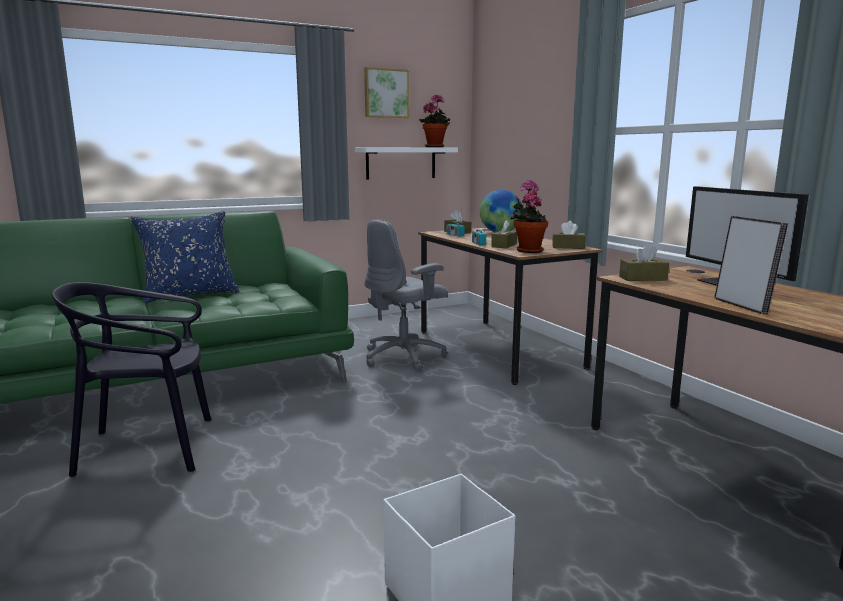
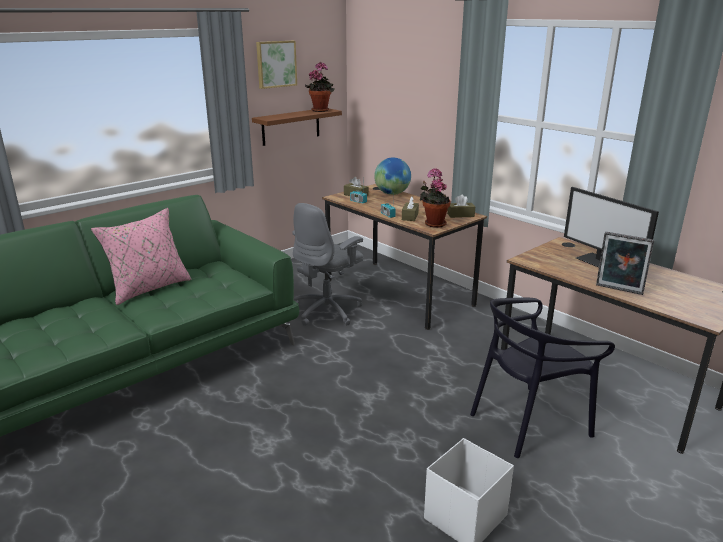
camera: 15 degrees left, 10 degrees up
(148, 448) = (174, 438): black chair -> black chair (529, 422)
(190, 295) = (148, 288): blue pillow -> pink pillow
(401, 163) = (291, 126): white shelf -> brown shelf
(643, 278) = (539, 259): brown tissue box -> none
(743, 306) = (618, 290): picture frame -> picture frame turned 150 degrees clockwise

